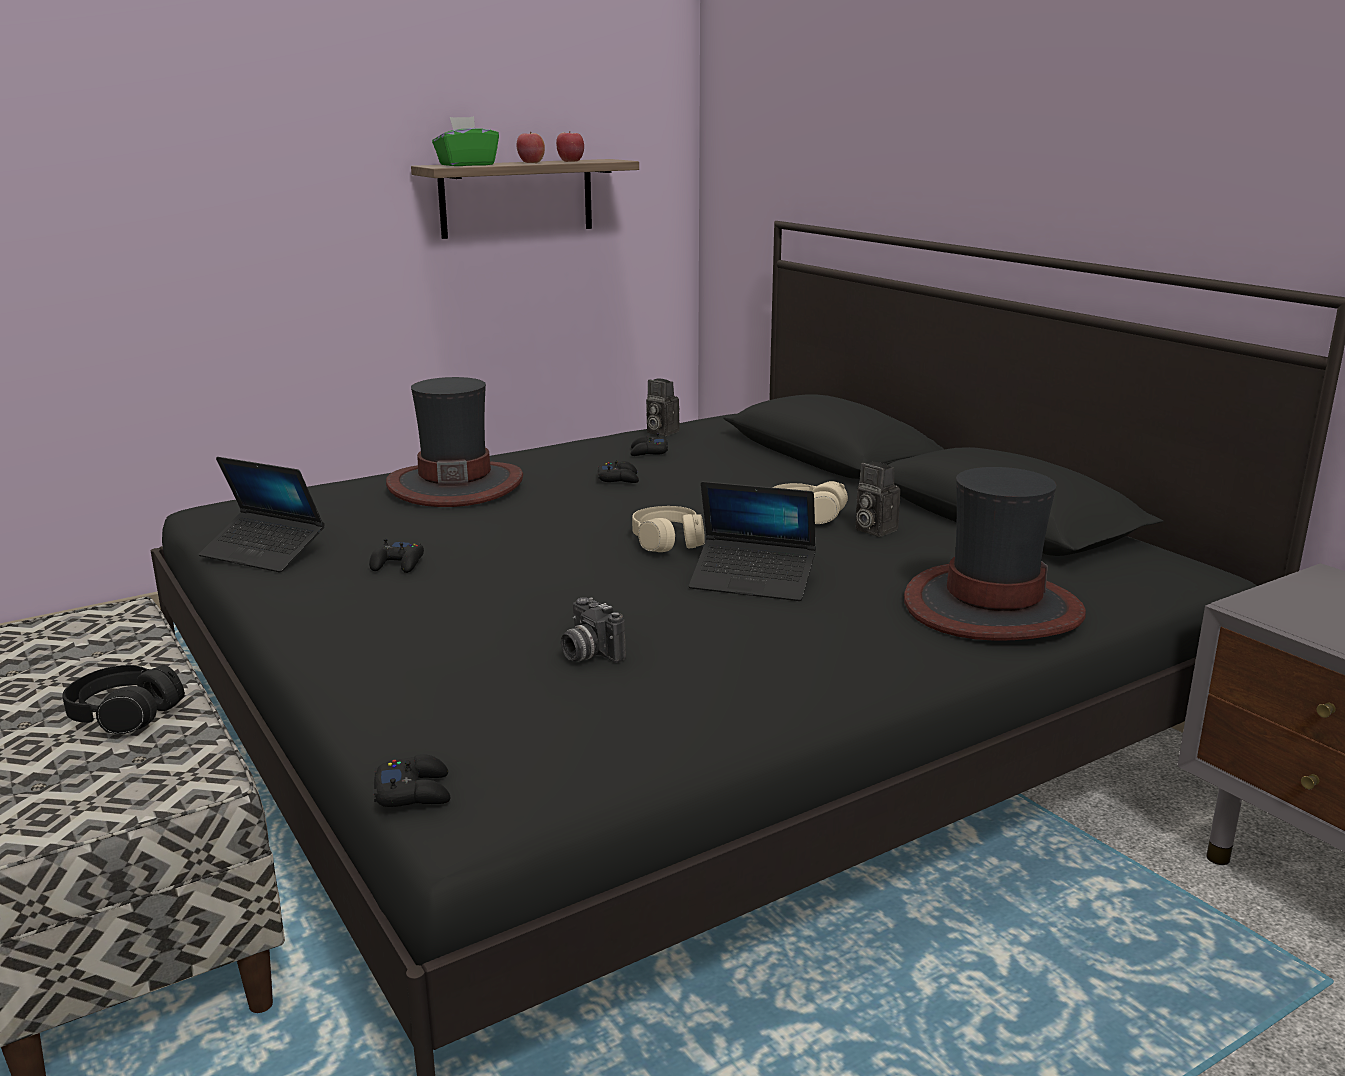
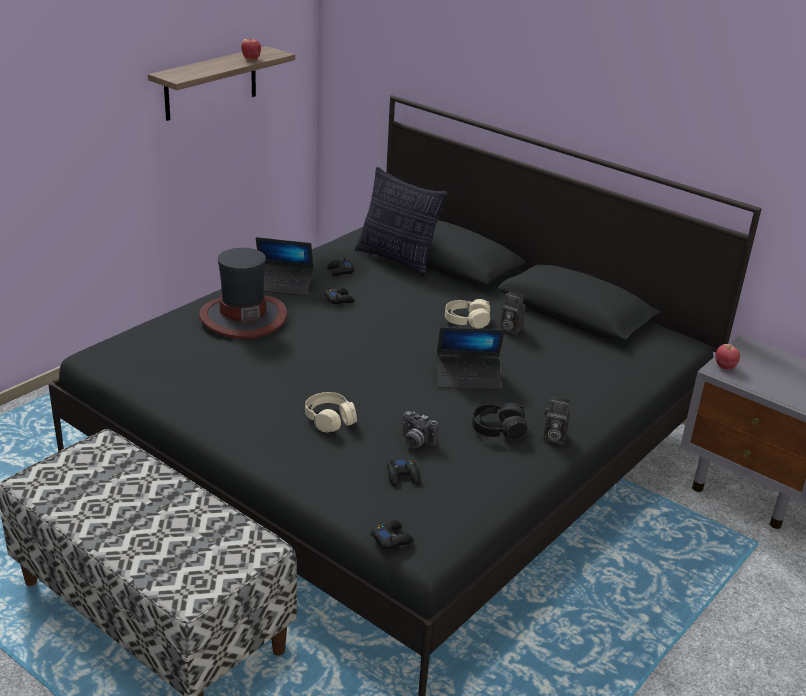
camera: 20 degrees left, 10 degrees up
(125, 715) = (180, 515): black headphones -> black headphones (498, 429)
(264, 552) = (170, 390): laptop -> laptop (282, 285)
(398, 564) = (261, 389): black game controller -> black game controller (403, 476)
(467, 165) = (190, 73): green tissue box -> none
(531, 163) = (227, 64): apple -> apple (724, 367)
(660, 432) = (335, 250): camera -> camera (553, 437)
(668, 542) = (405, 353): beige headphones -> beige headphones (330, 419)
(746, 446) = (397, 260): none -> pillow
(991, 607) = (596, 381): hat -> none

